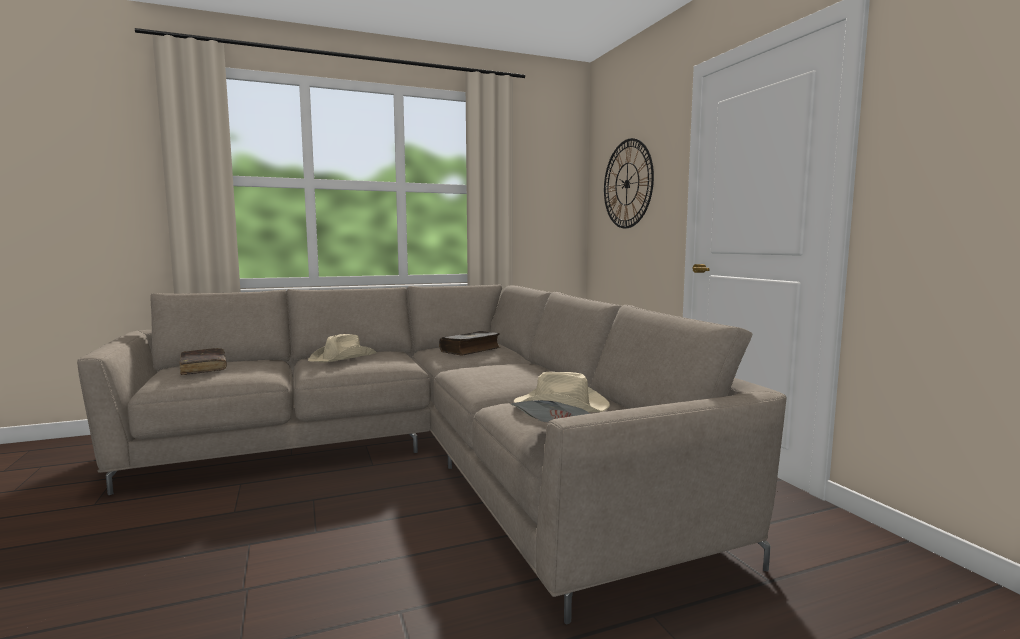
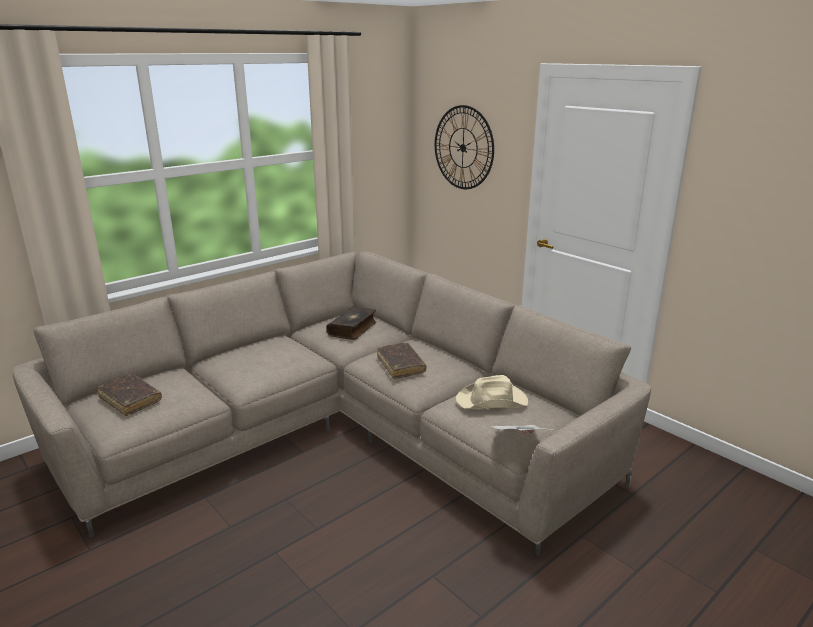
camera: 20 degrees left, 15 degrees up
(344, 358) = (249, 360): beige hat -> none
(487, 373) = (401, 365): none -> brown book

